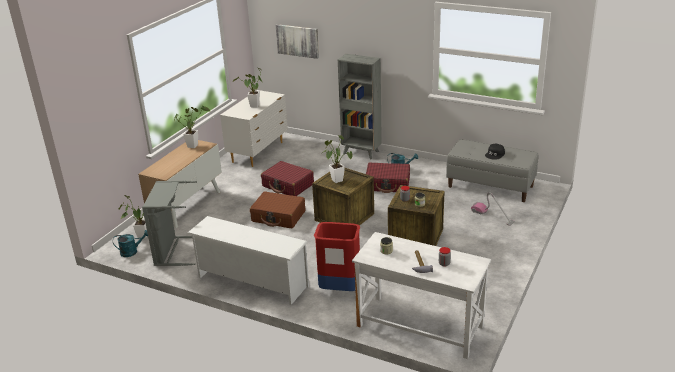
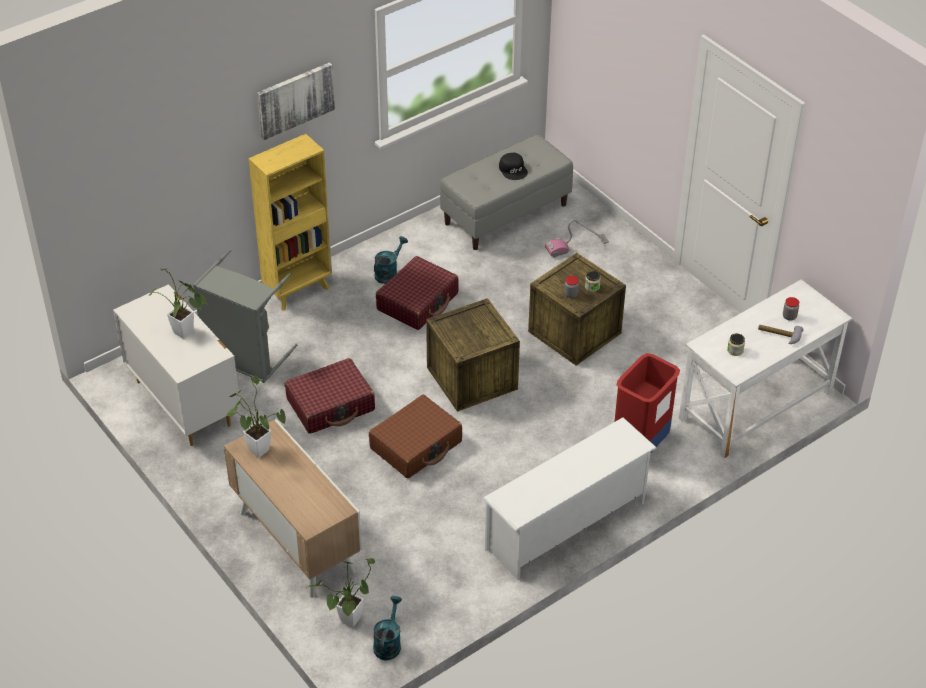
camera: 65 degrees left, 15 degrees up
(174, 251) = (425, 591): grey laundry basket -> grey laundry basket (245, 358)
(297, 40) = (153, 185): picture -> picture (295, 99)
(336, 179) = (464, 336): potted plant -> none
(361, 153) = (298, 290): grey bookcase -> yellow bookcase

